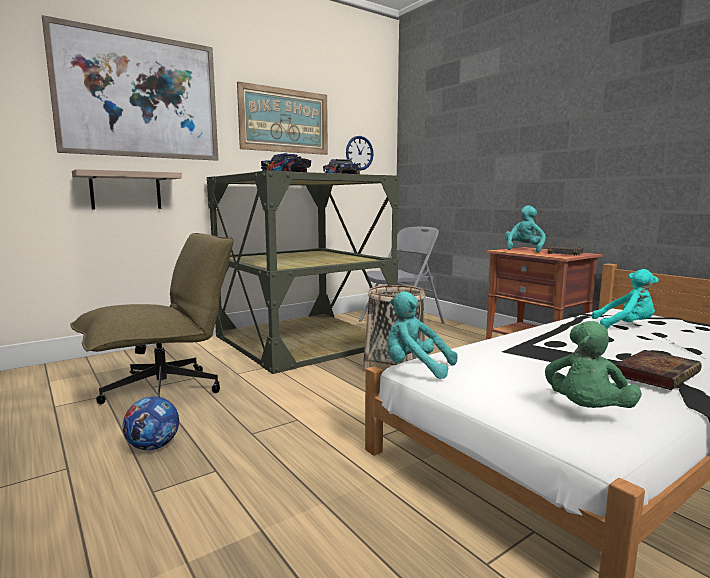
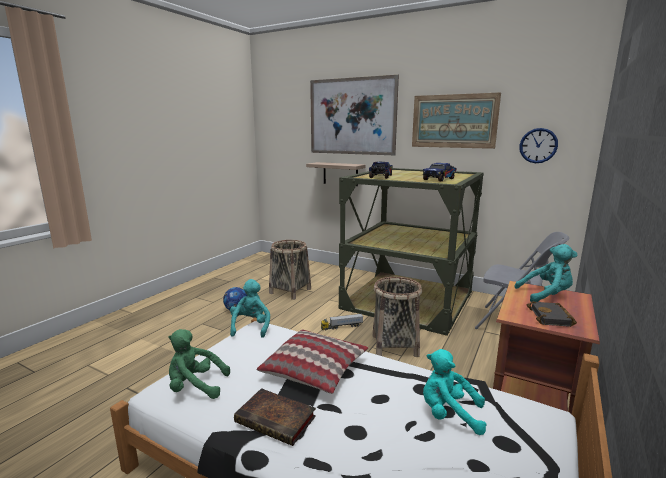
camera: 65 degrees right, 5 degrees up
(160, 392) = (290, 291): beige office chair -> basket
(324, 381) = (342, 327): none -> toy truck
(548, 352) = (315, 370): none -> pillow
(625, 326) = (449, 414): turquoise plush toy -> turquoise plush toy turned 120 degrees clockwise

